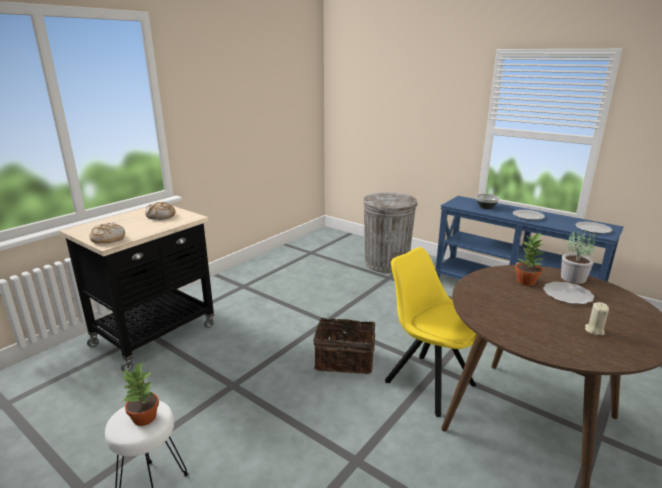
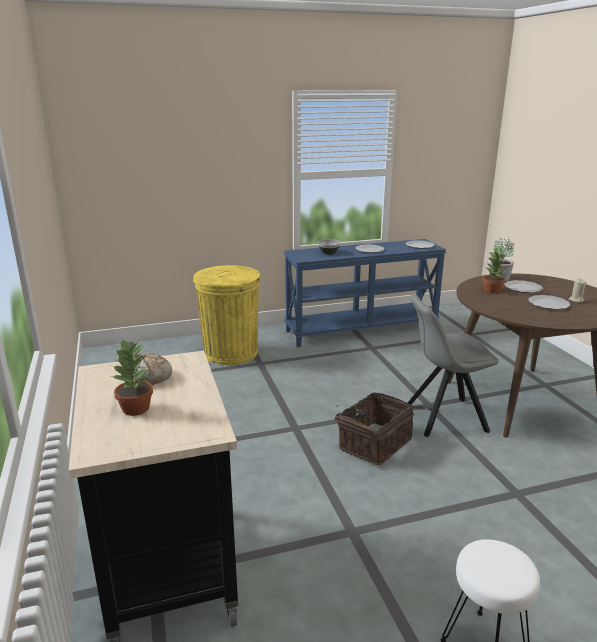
camera: 55 degrees left, 0 degrees up
(108, 239) = (188, 429): bread -> none
(144, 418) = (500, 560): potted plant -> potted plant (136, 409)
(386, 263) = (231, 352): grey trash can -> yellow trash can
(428, 383) = (444, 417): yellow chair -> grey chair
(544, 316) = (548, 304): none -> plate

